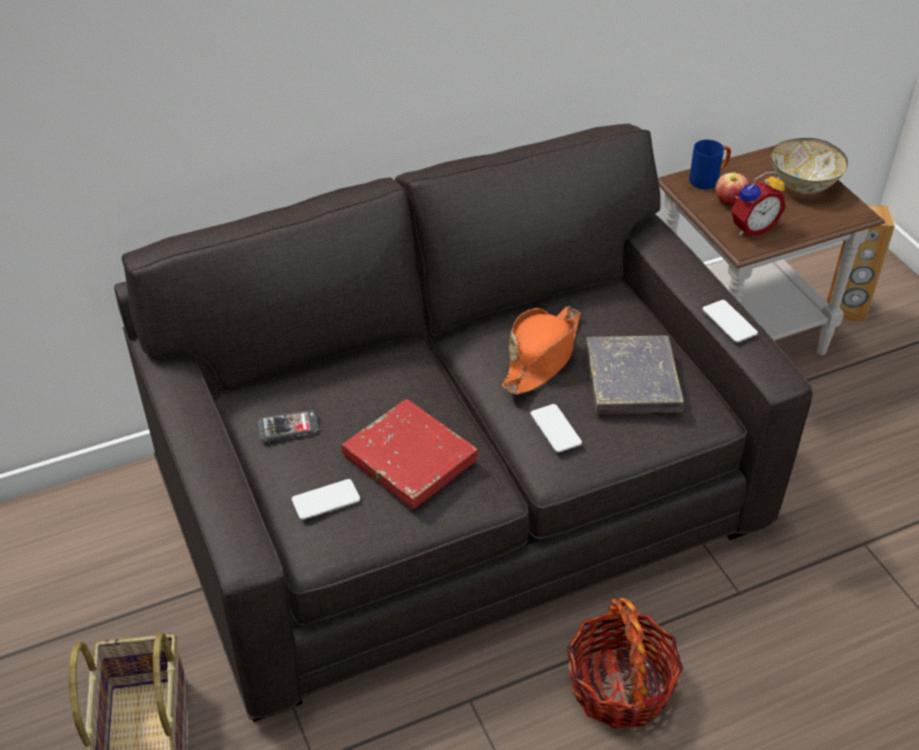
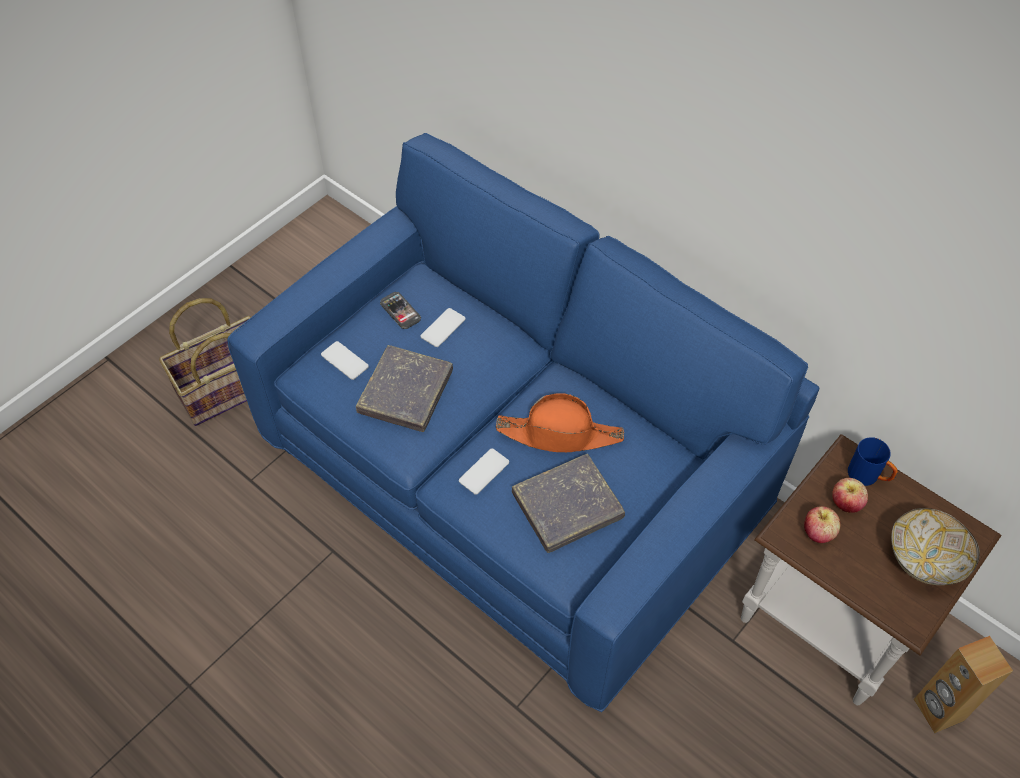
camera: 65 degrees right, 10 degrees up
(410, 458) = (406, 392): red book -> grey book
(458, 495) = (512, 471): grey sofa -> blue sofa
(620, 687) = (385, 646): basket -> none
(729, 322) = (651, 548): phone -> phone (443, 328)
(751, 227) = (817, 533): alarm clock -> apple

